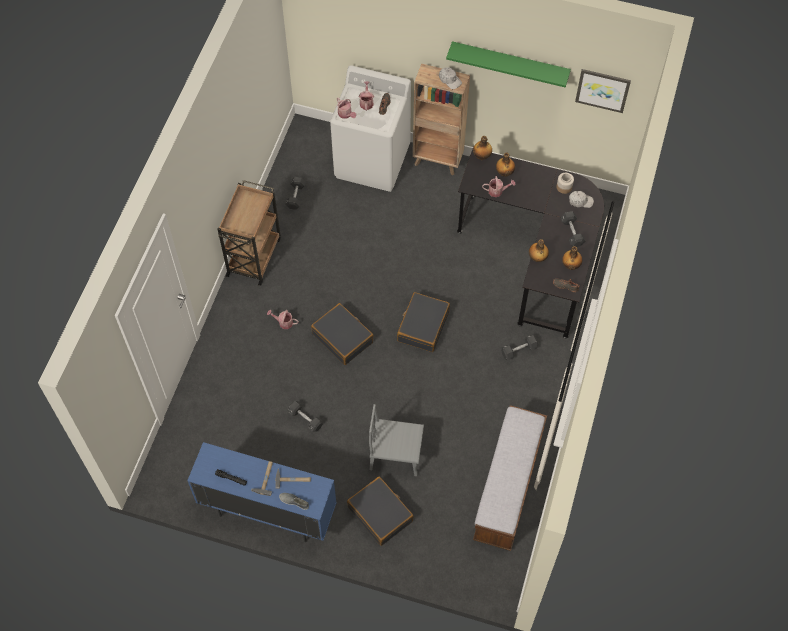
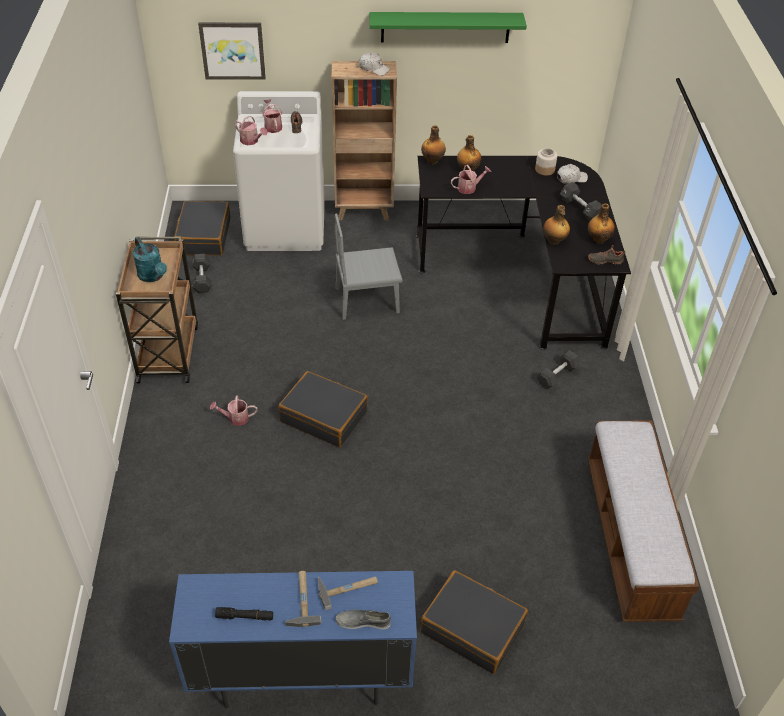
camera: 20 degrees left, 15 degrees down
(246, 218) = (153, 276): none -> turquoise watering can
(305, 419) = (310, 530): black dumbbell -> none
(396, 455) = (458, 541): grey chair -> grey chair (367, 300)
(423, 326) = (423, 378): black suitcase -> black suitcase (203, 236)
(602, 90) = (563, 36): picture -> picture (232, 50)

